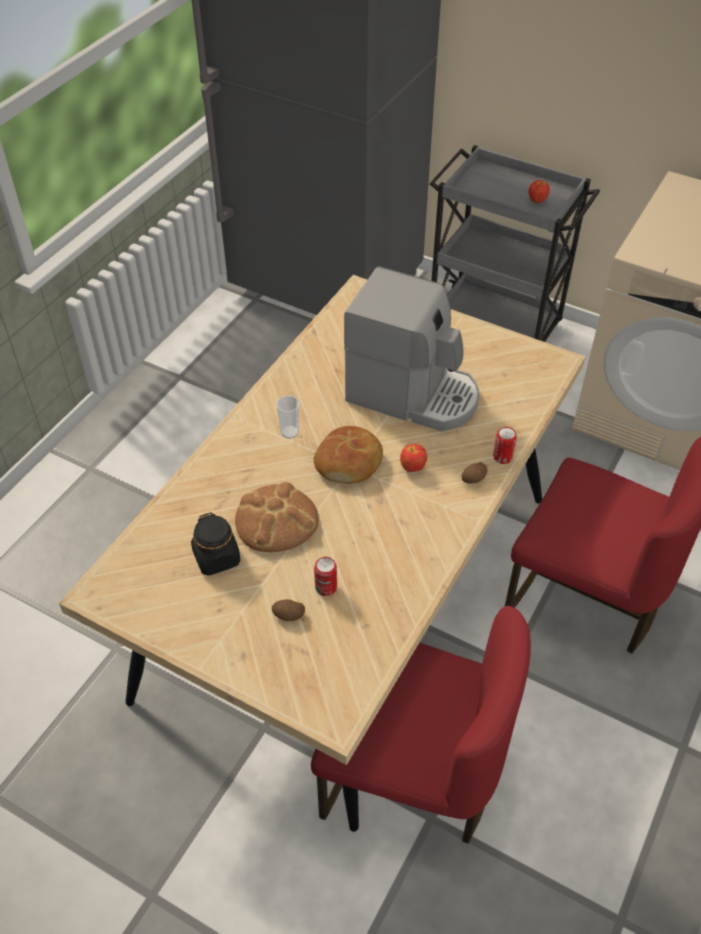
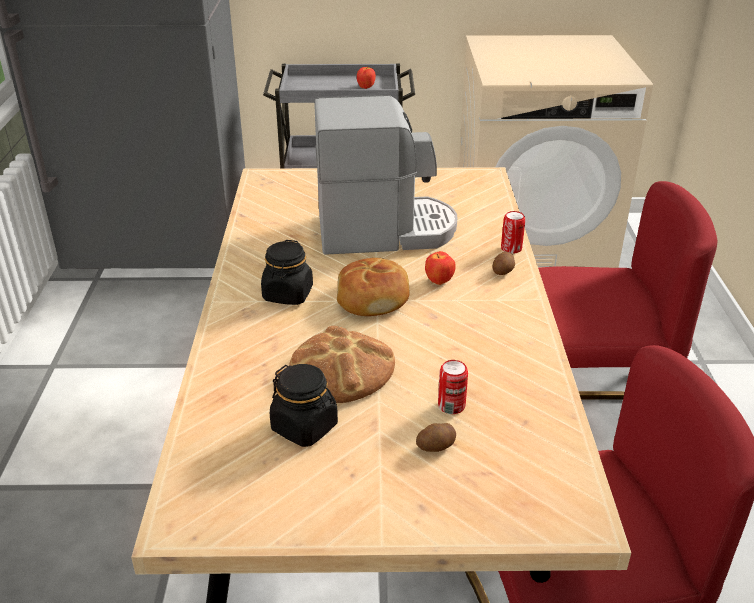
camera: 30 degrees left, 15 degrees down
(289, 432) = (288, 294): cup -> black jar

